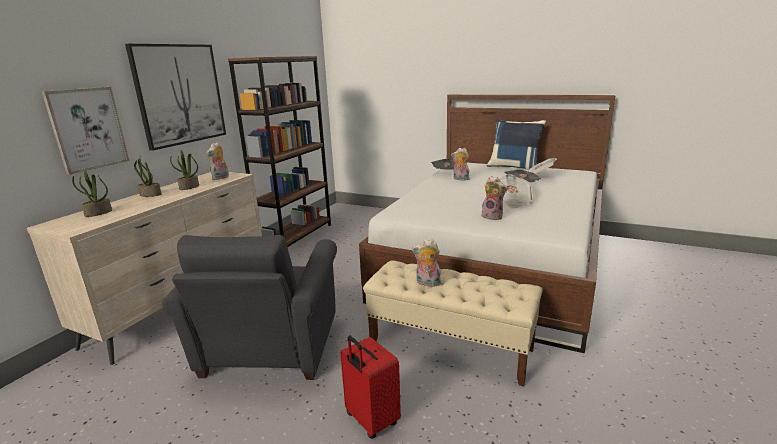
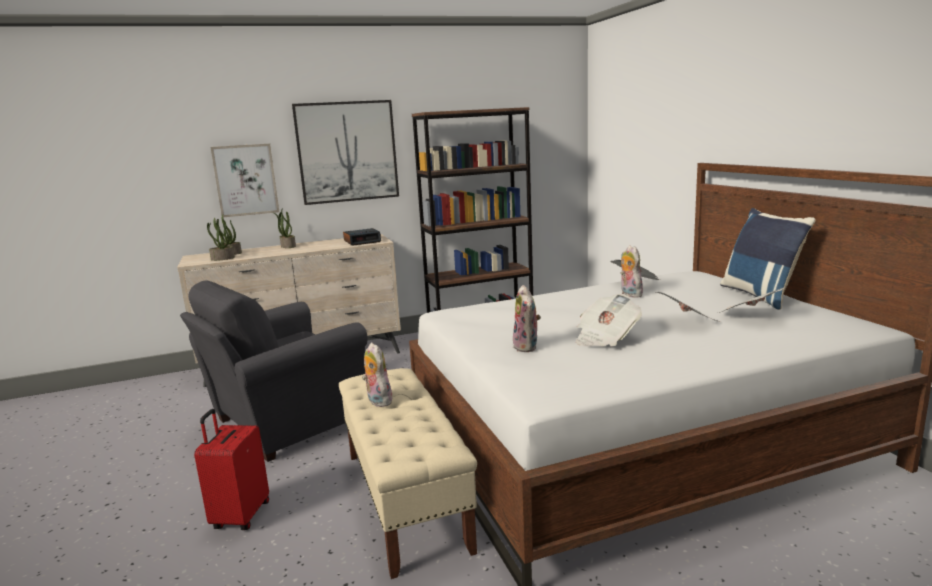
camera: 45 degrees right, 5 degrees down
(189, 187) = (322, 245): potted plant -> potted plant (222, 259)
(220, 178) = (362, 241): plush toy -> alarm clock

